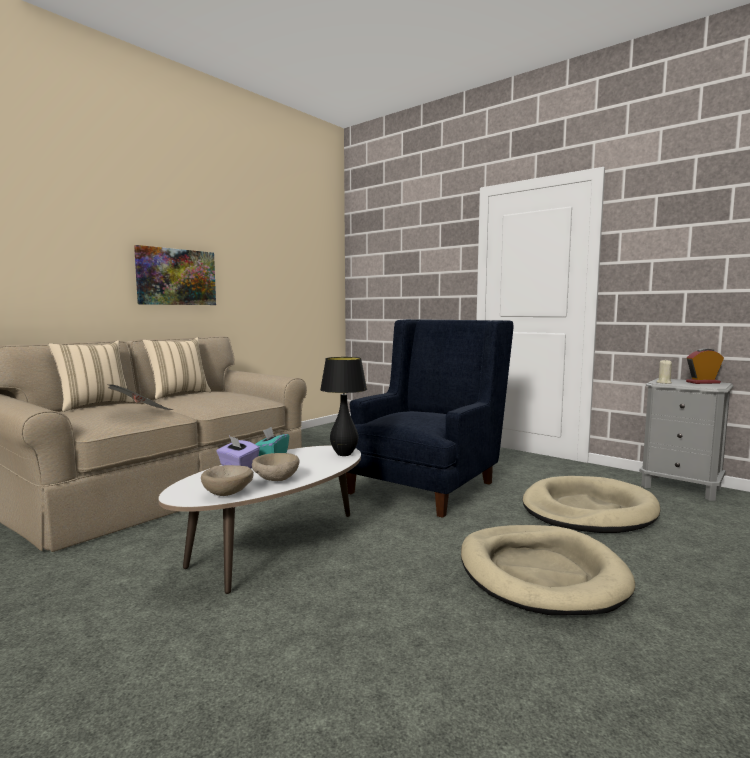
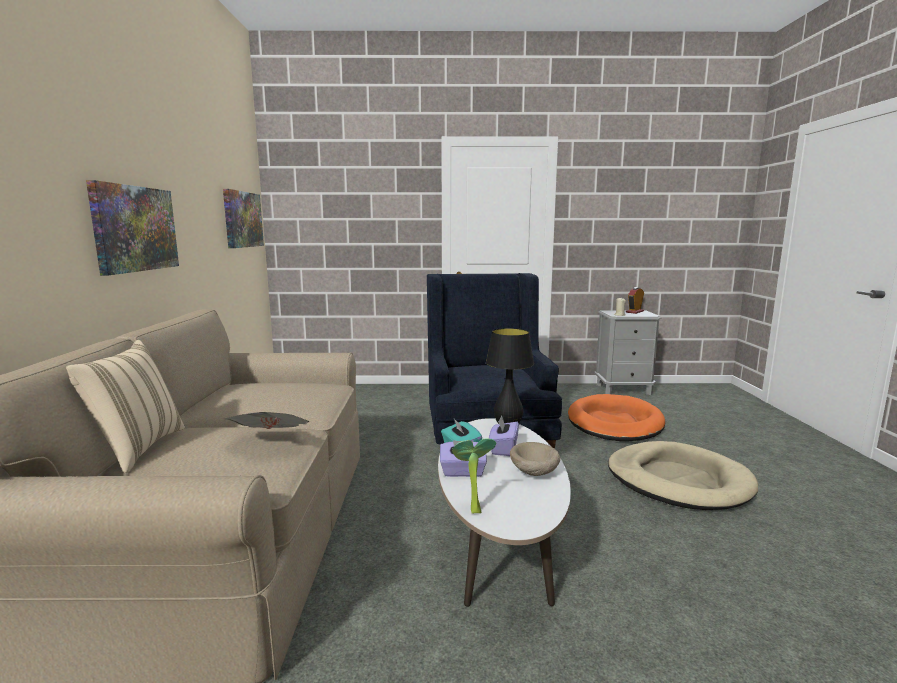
camera: 40 degrees left, 5 degrees up
(178, 394) = (205, 401): beige pillow -> none
(185, 483) = (472, 510): none -> potted plant
(229, 494) = (541, 503): beige bowl -> none
(301, 463) = (503, 449): none -> purple tissue box
(311, 276) = (242, 219): none -> picture
(588, 510) = (614, 423): beige dog bed -> orange dog bed

